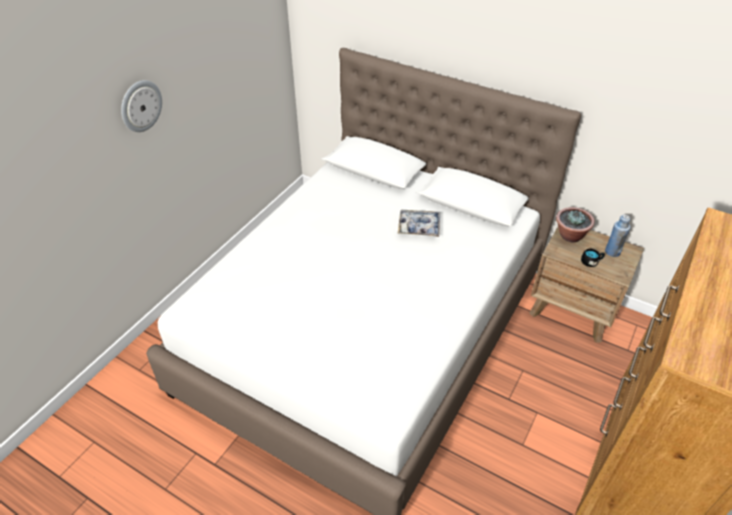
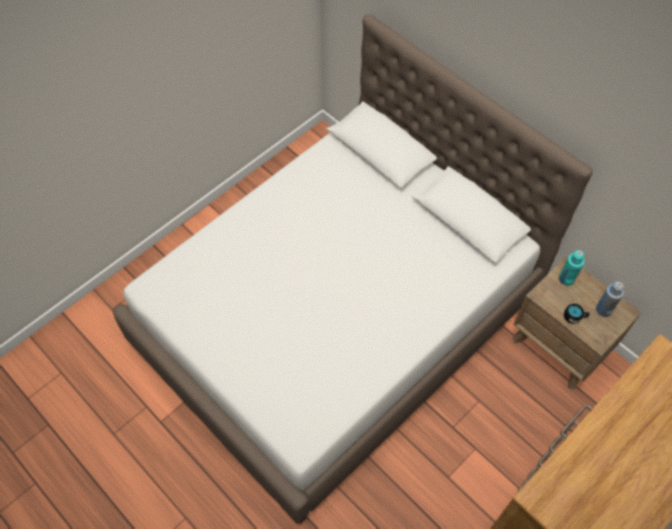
camera: 15 degrees right, 15 degrees up
(140, 106) = (132, 76): wall clock -> none
(419, 227) = (402, 238): tray -> none
(570, 236) = (566, 279): potted plant -> turquoise bottle

